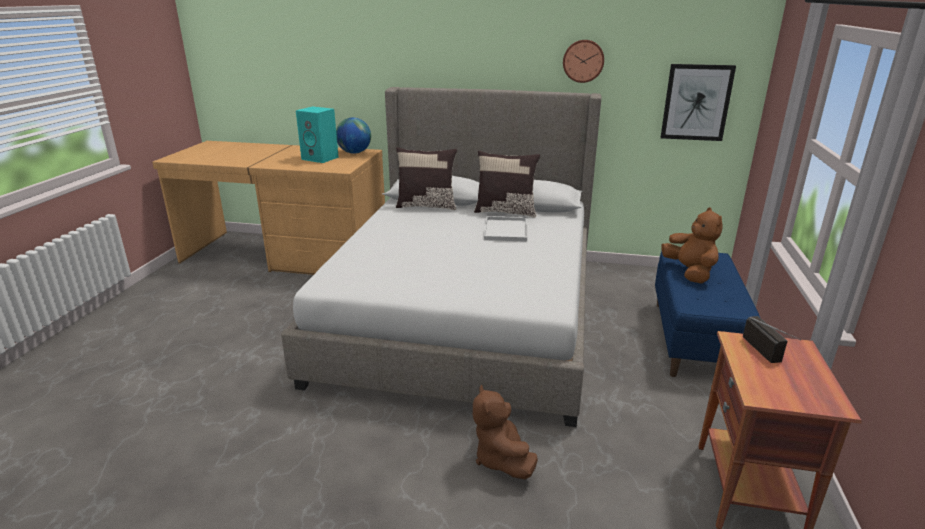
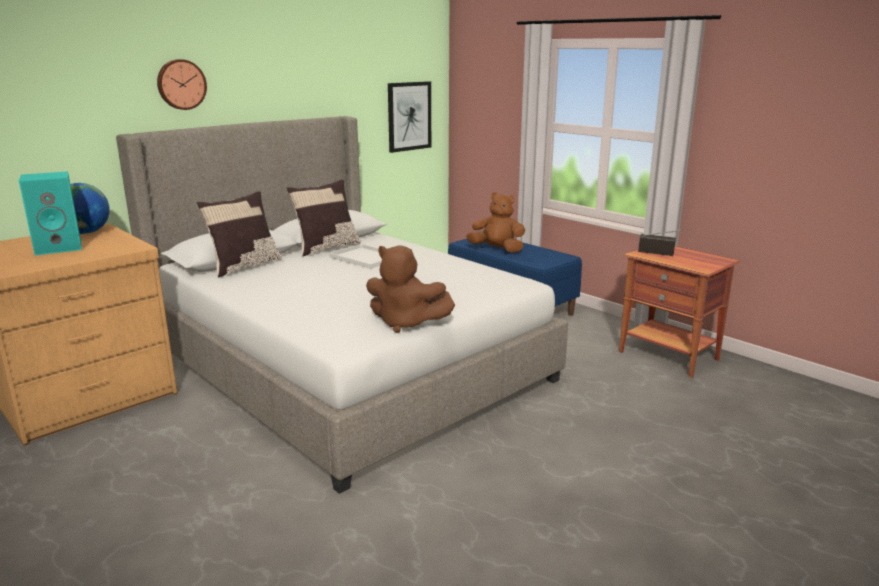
camera: 55 degrees left, 5 degrees down
(501, 459) = (565, 421): brown plush toy -> brown plush toy (406, 323)
(583, 61) = (320, 85): wall clock -> wall clock (181, 84)

